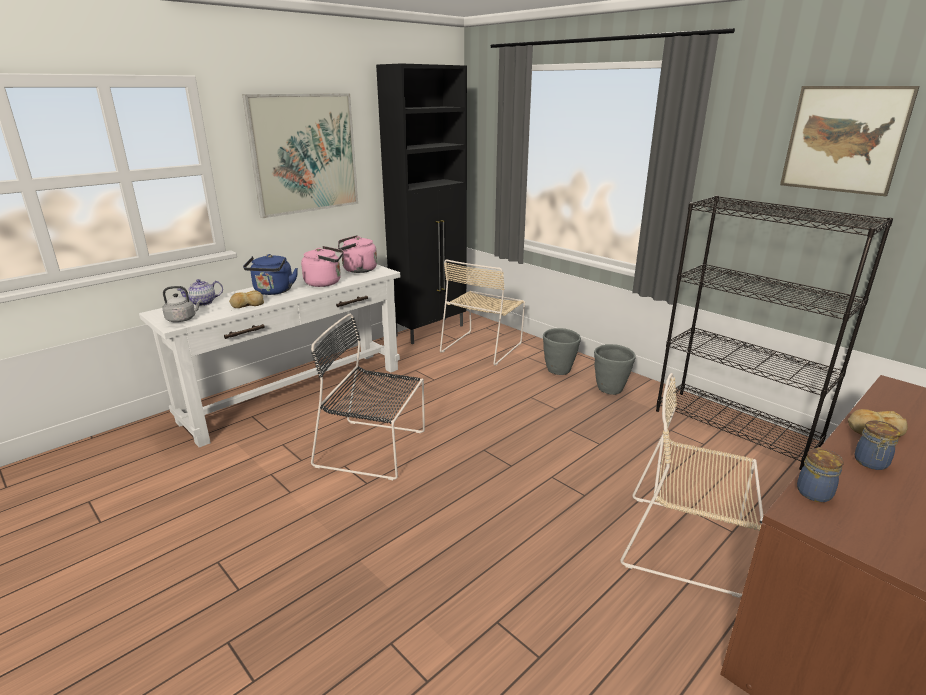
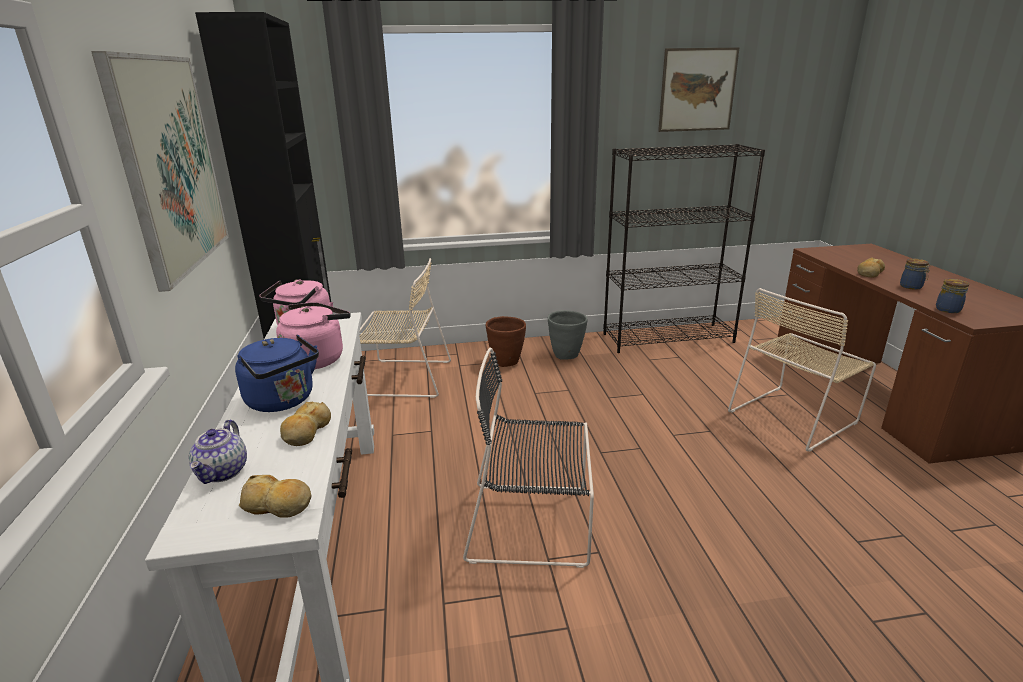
camera: 55 degrees left, 0 degrees up
(183, 319) = (277, 505): grey kettle -> bread
(374, 449) = (534, 523): black chair -> black chair turned 45 degrees clockwise
(483, 346) = (403, 378): beige chair -> beige chair turned 60 degrees counterclockwise
(559, 371) = (506, 362): grey planter -> brown planter

